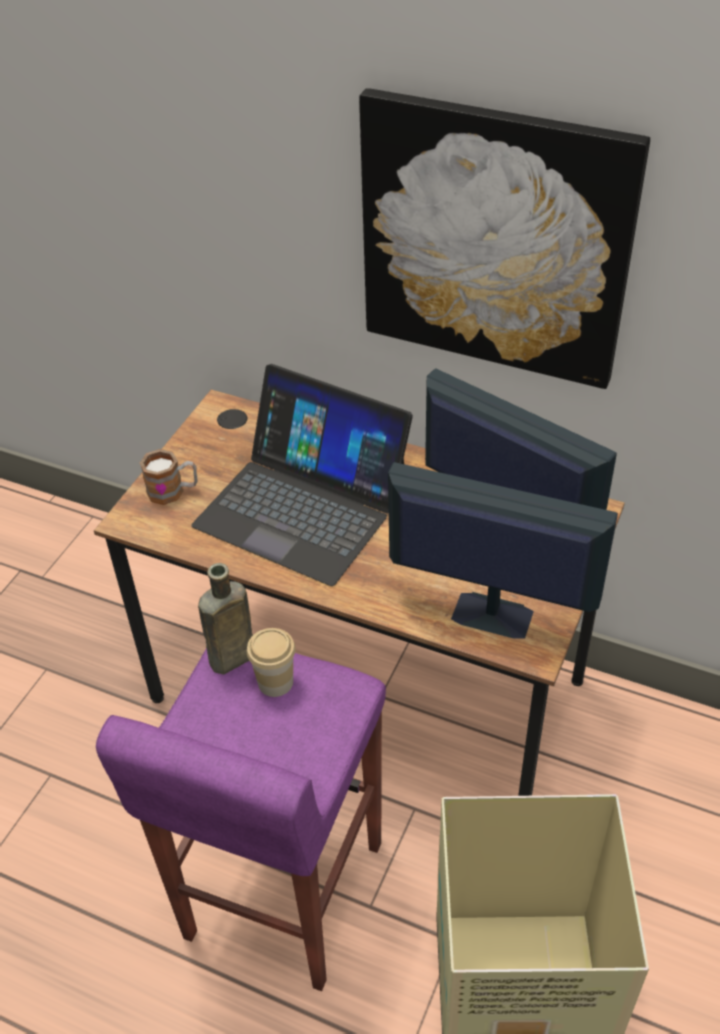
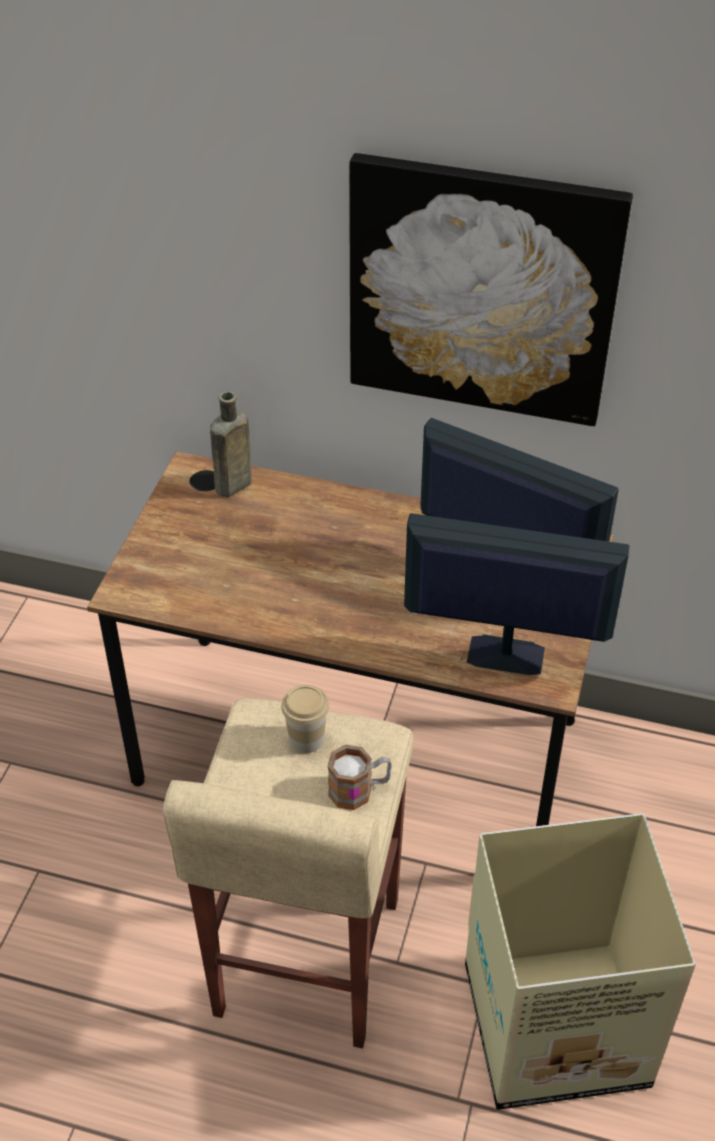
camera: 10 degrees left, 0 degrees up
(173, 491) = (161, 560): mug -> mug (359, 790)
(229, 660) = (256, 722): brown bottle -> brown bottle (231, 486)
(281, 892) = (304, 959): purple stool -> beige stool
(303, 505) = (298, 564): laptop -> none

